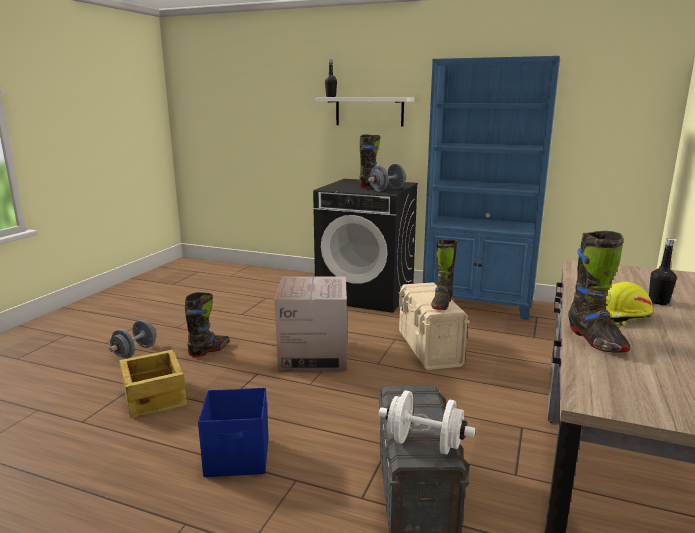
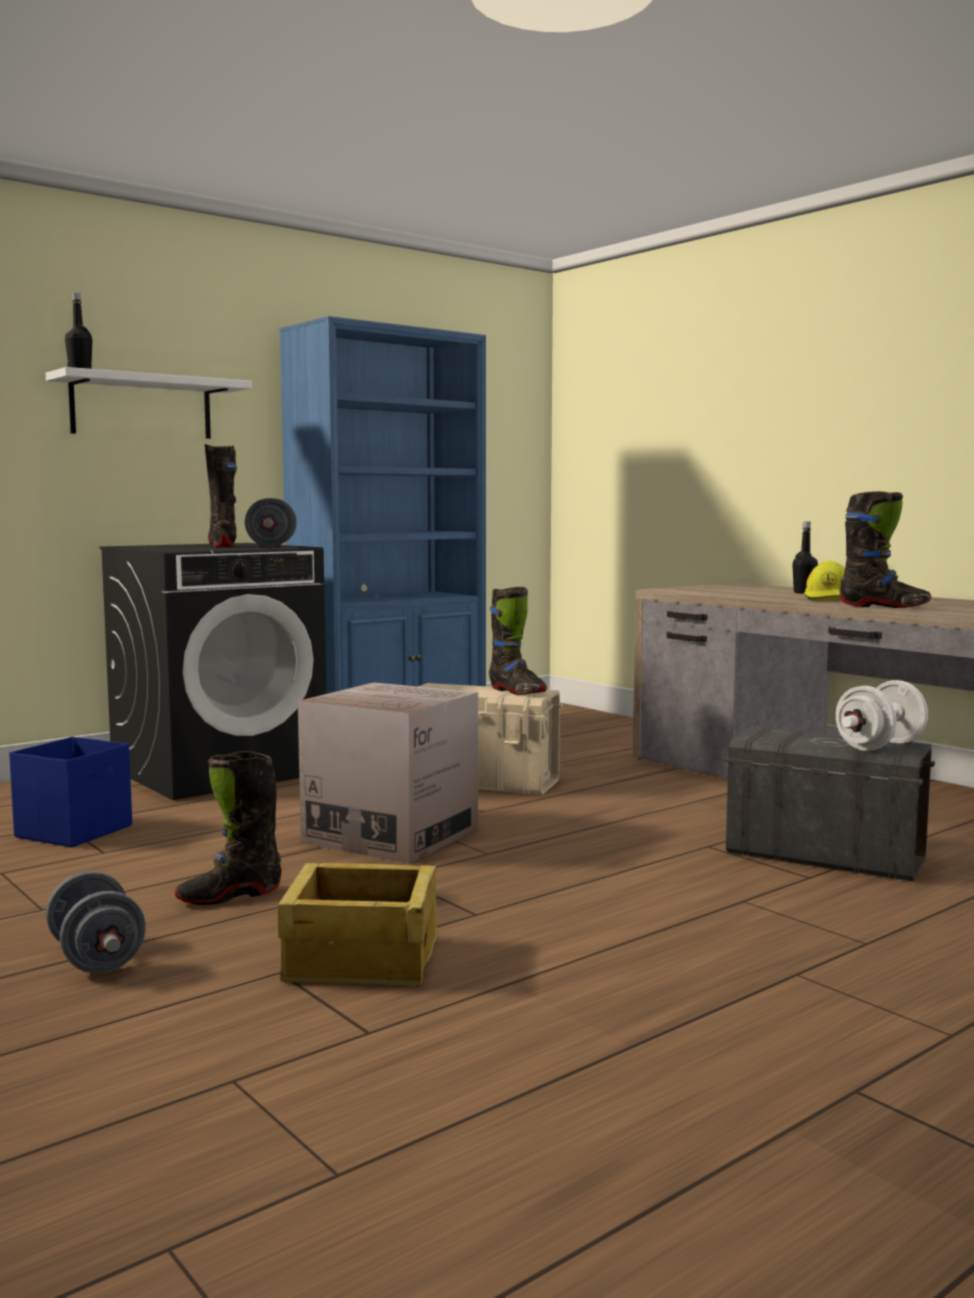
camera: 60 degrees left, 10 degrees down
(209, 350) = (229, 896): black boot -> black boot turned 105 degrees counterclockwise
(238, 458) = (655, 923): blue storage box -> blue storage box (76, 831)

